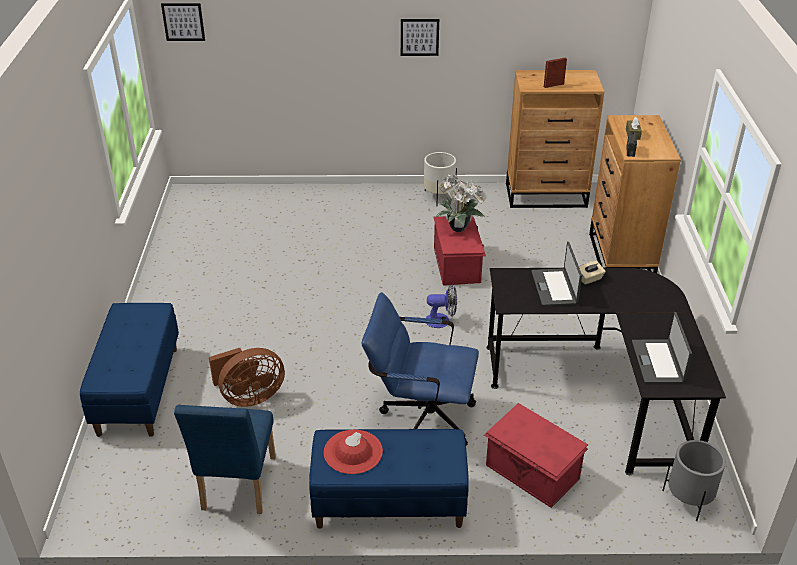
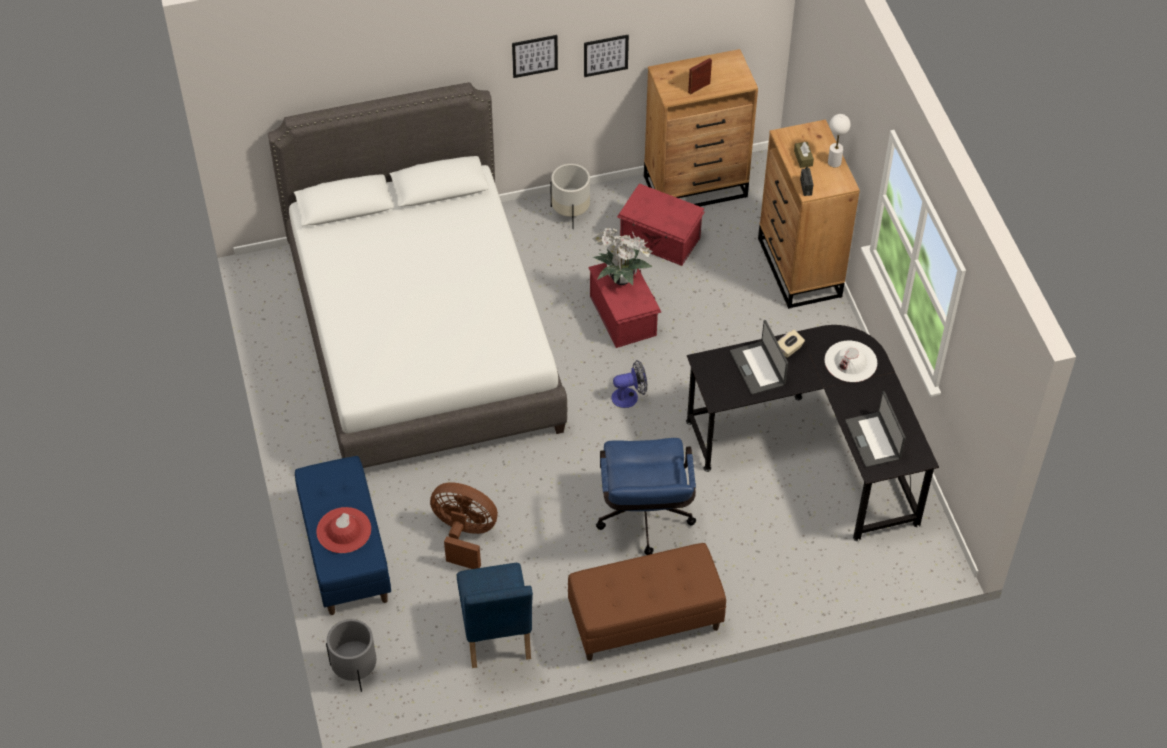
camera: 15 degrees left, 15 degrees up
(183, 22) = (253, 93): picture -> picture (605, 55)
(249, 397) = (464, 535): brown fan -> brown fan turned 120 degrees counterclockwise
(285, 253) = (422, 337): none -> white bed
(353, 452) = (613, 589): red hat -> red hat (343, 530)
(388, 503) = (644, 621): blue bench -> brown bench
(420, 417) = (644, 521): blue office chair -> blue office chair turned 90 degrees counterclockwise
(532, 473) = (768, 559): red storage box -> red storage box (660, 240)
(648, 297) = (850, 361): none -> white hat
(661, 140) = (834, 162): none -> white table lamp
(688, 500) = (915, 554): grey planter -> grey planter (355, 669)

